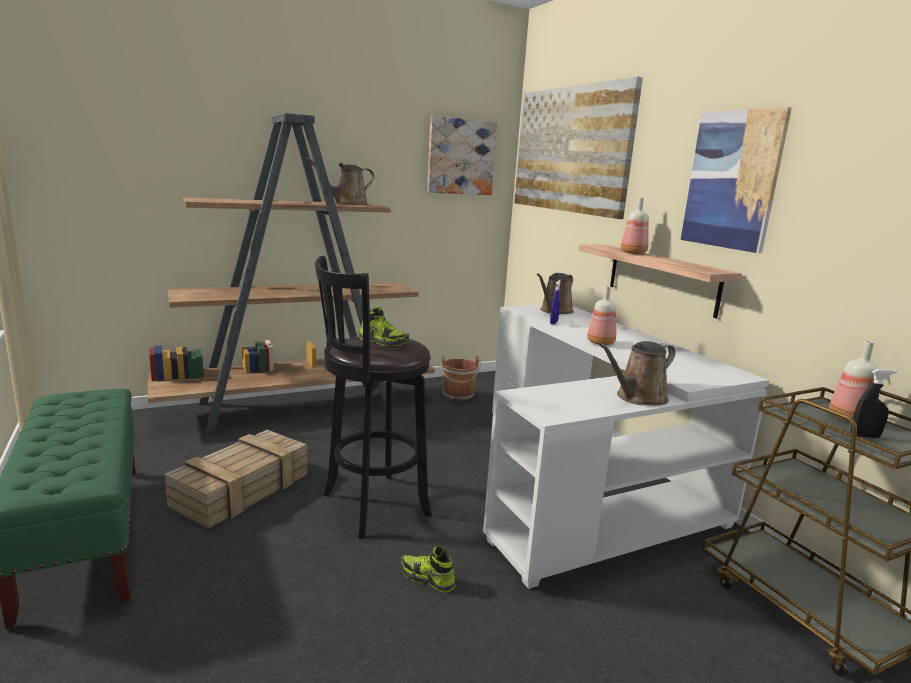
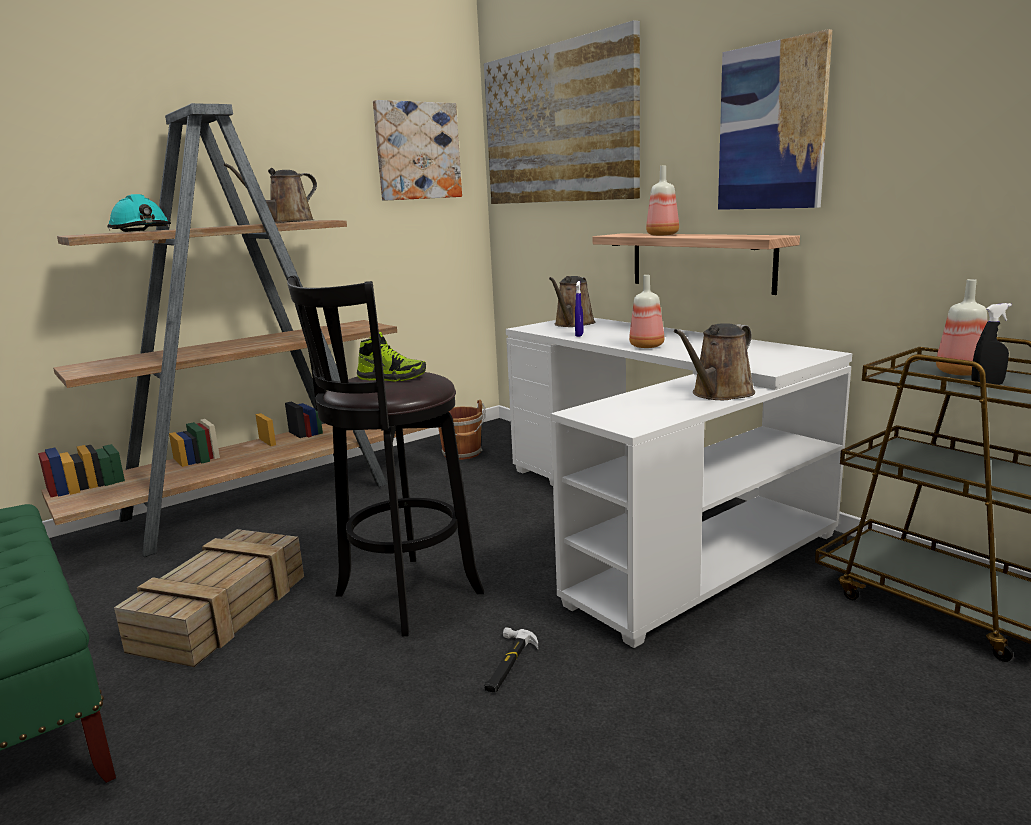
camera: 10 degrees left, 0 degrees up
(239, 200) = (141, 231): none -> turquoise hard hat
(427, 578) = (507, 663): shoe -> hammer

